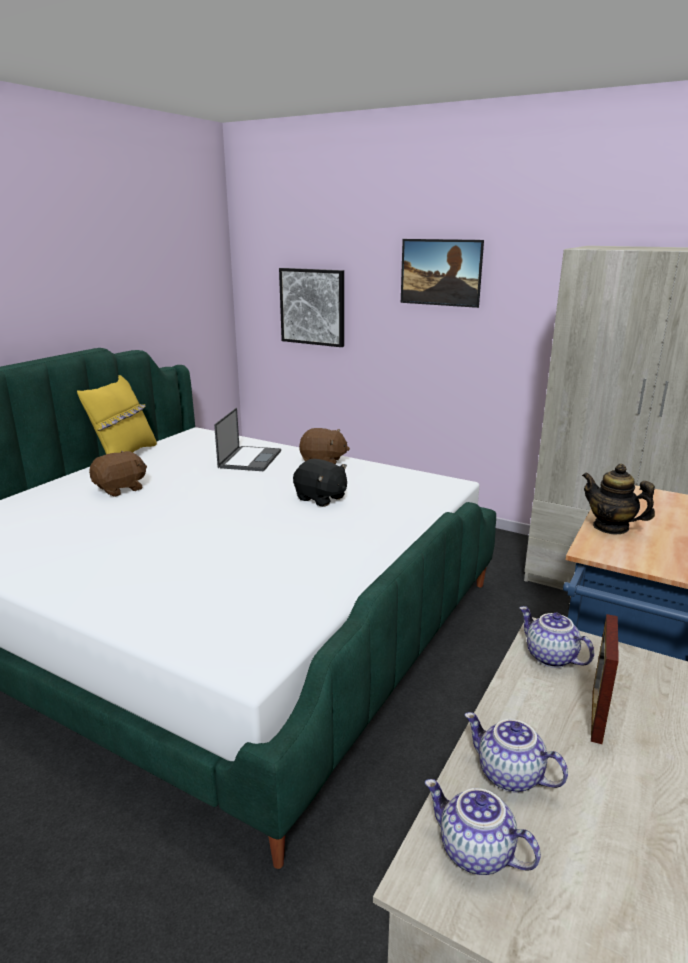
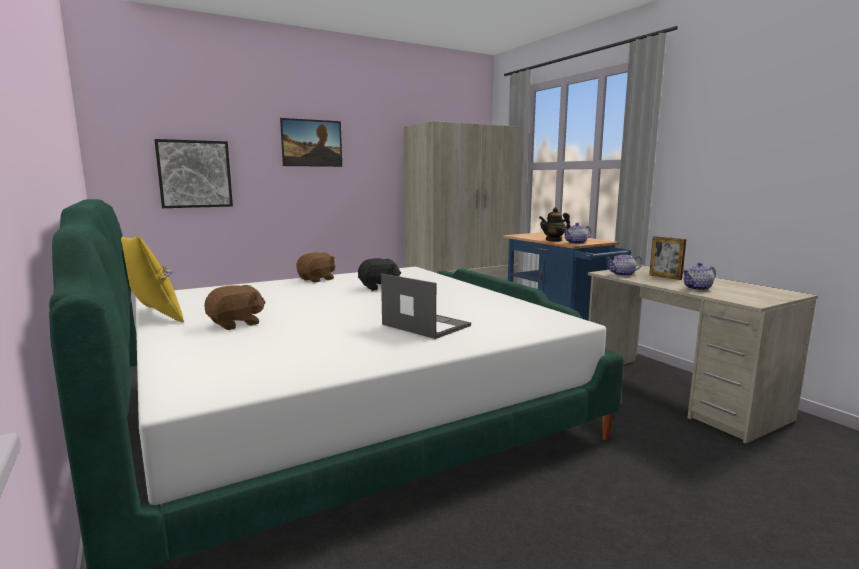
camera: 60 degrees left, 10 degrees down
(120, 489) = (236, 324): brown plush toy -> brown plush toy turned 60 degrees clockwise
(250, 459) = (266, 290): laptop -> laptop (425, 325)
(474, 852) = (738, 297): teapot -> teapot (576, 243)

